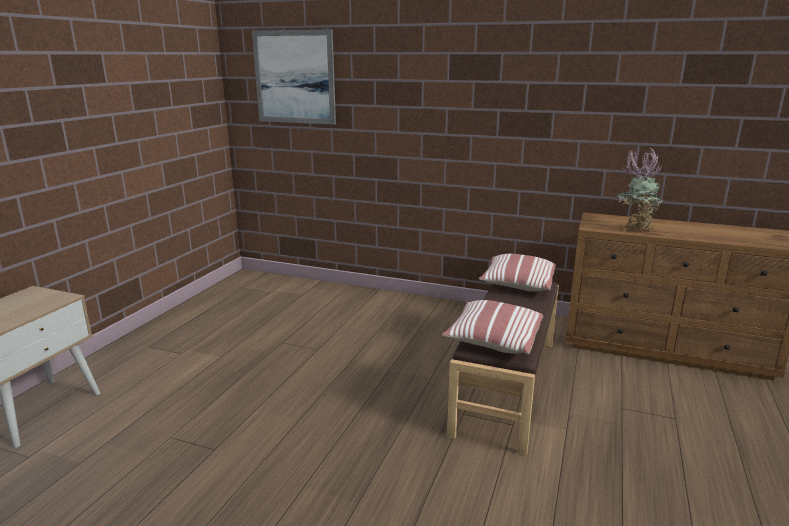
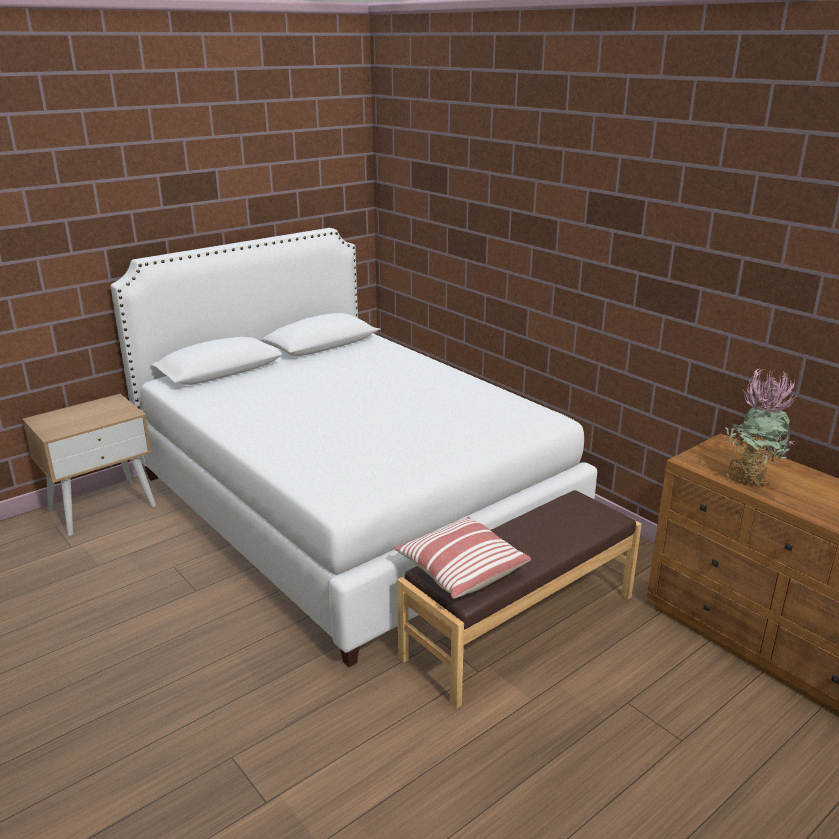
camera: 30 degrees right, 5 degrees up
(294, 77) = (434, 192): picture -> none
(295, 344) = (350, 507): none -> white bed
(517, 284) = (580, 509): pillow -> none

